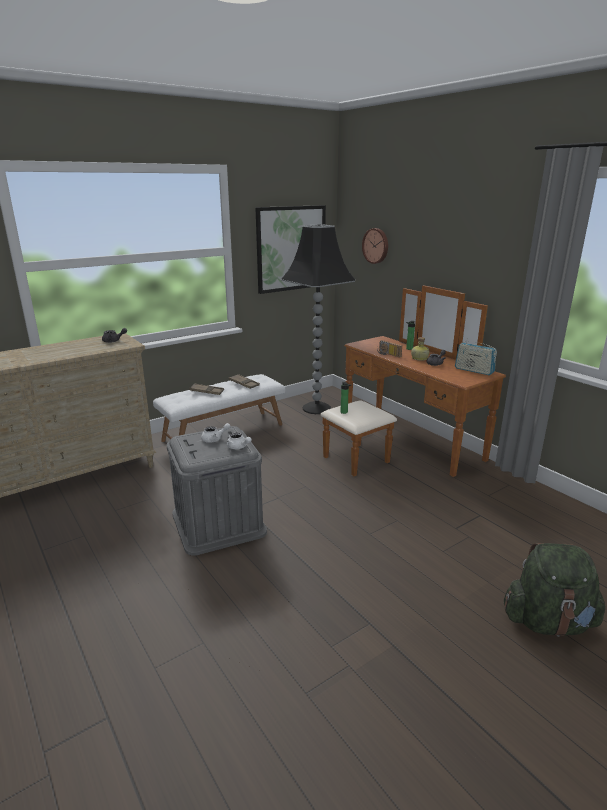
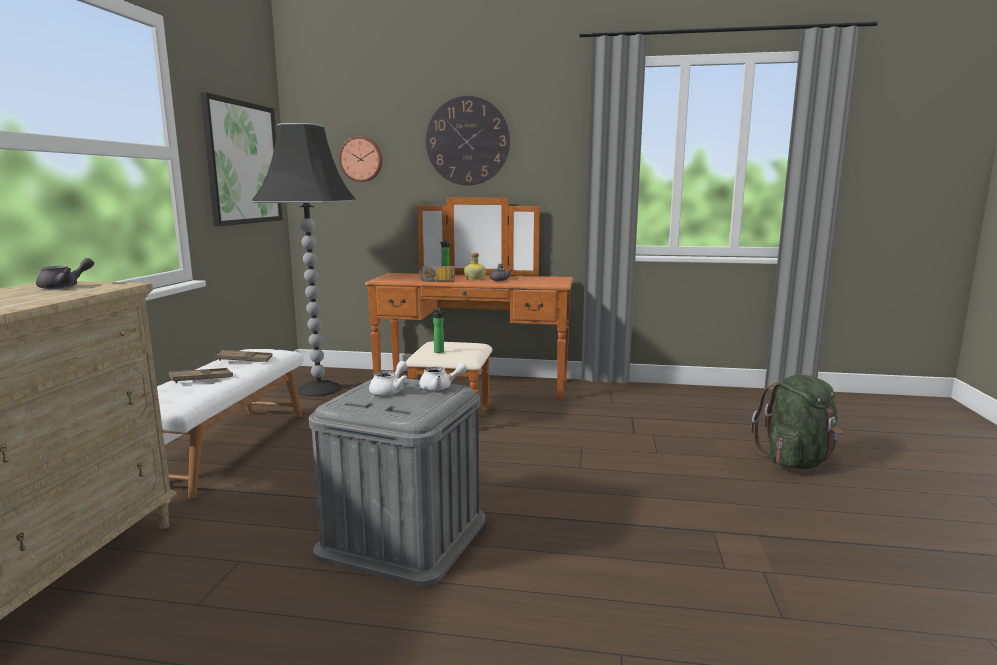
camera: 45 degrees left, 10 degrees down
(443, 239) = (467, 141): none -> wall clock
(474, 370) = (543, 278): radio -> none

